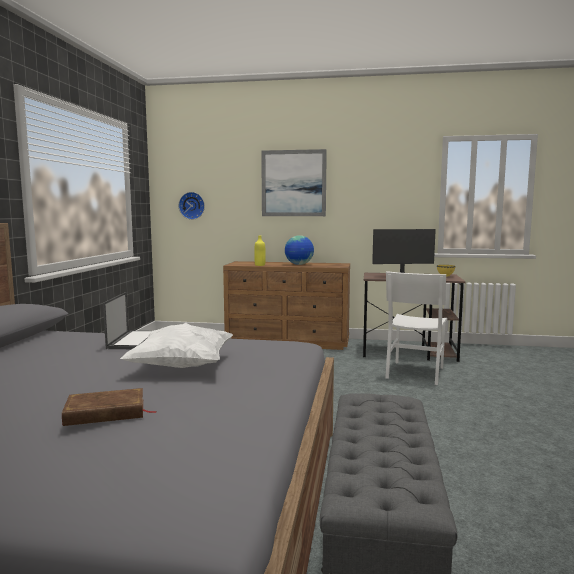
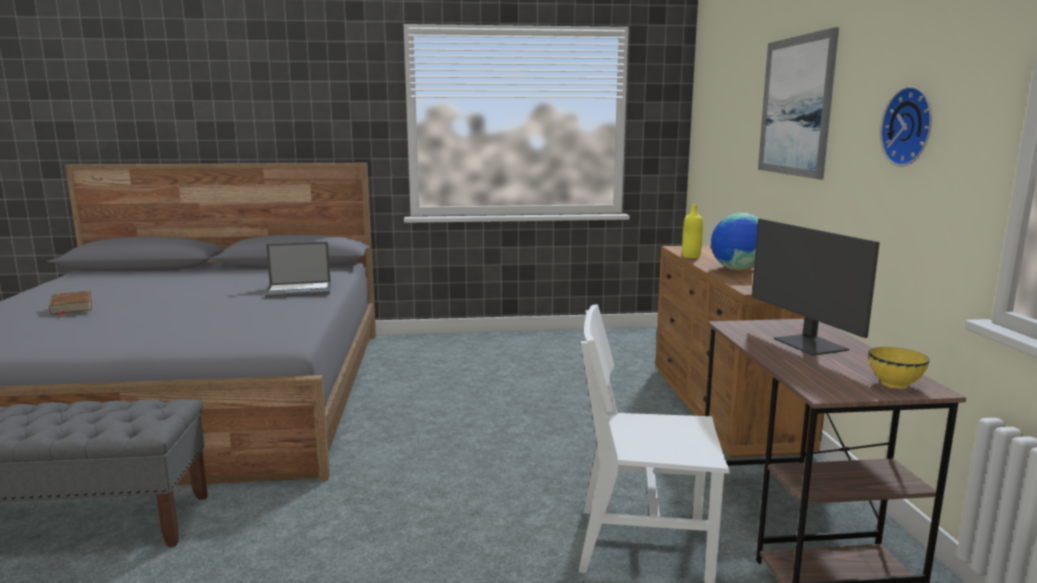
camera: 75 degrees right, 5 degrees up
(181, 367) = (204, 312): white pillow -> none
(192, 205) = (712, 145): wall clock -> wall clock (911, 126)

